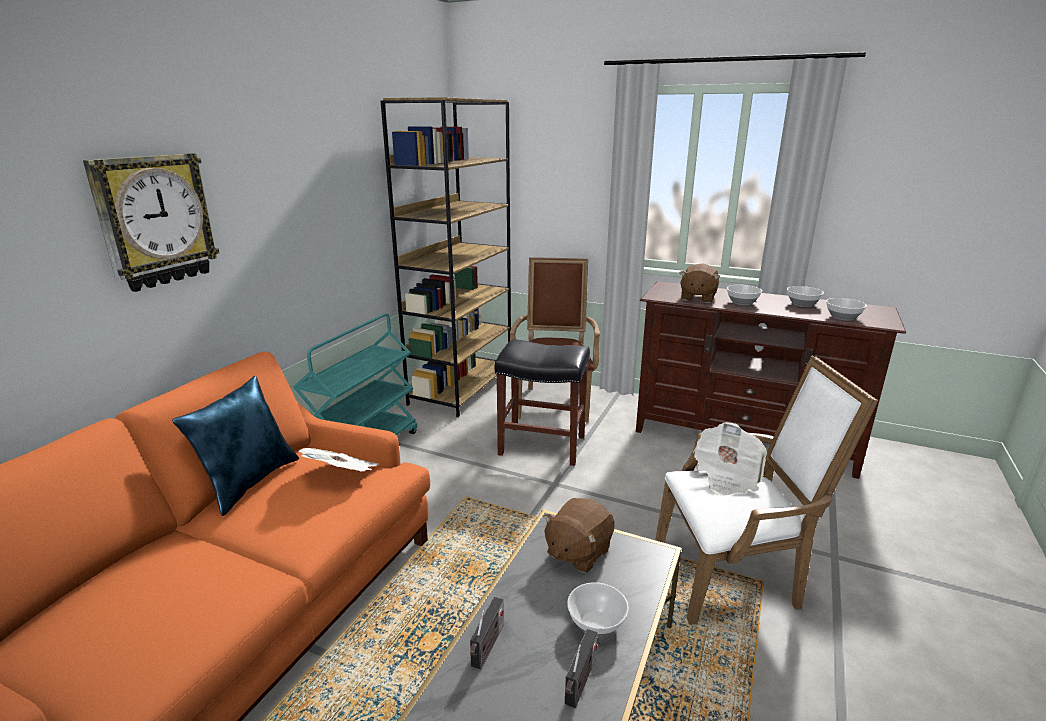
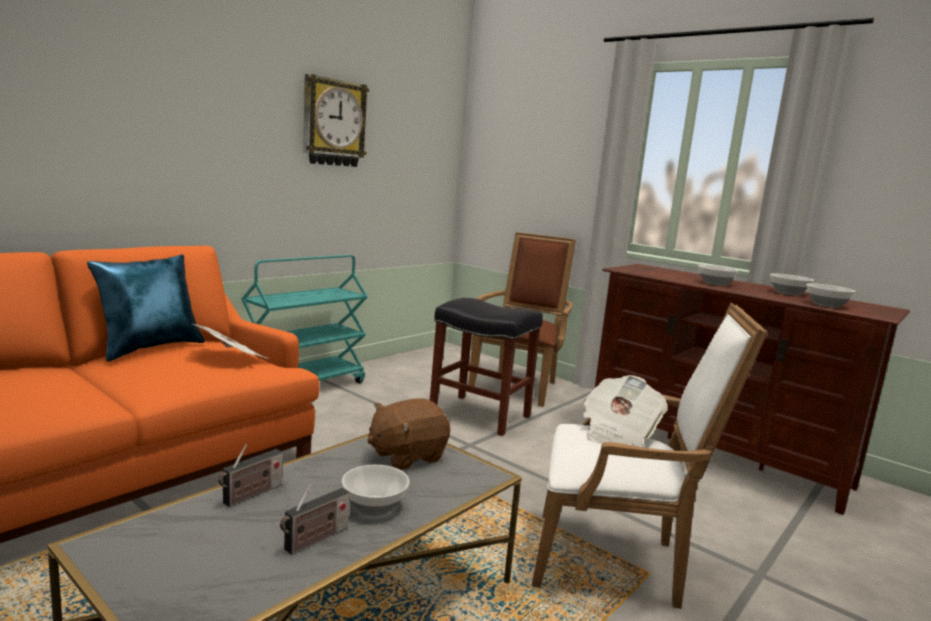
camera: 15 degrees right, 10 degrees down
(155, 221) = (136, 109): wall clock -> wall clock (333, 123)
(461, 387) = (432, 359): brown bookcase -> none
(697, 298) = (667, 275): brown plush toy -> none

